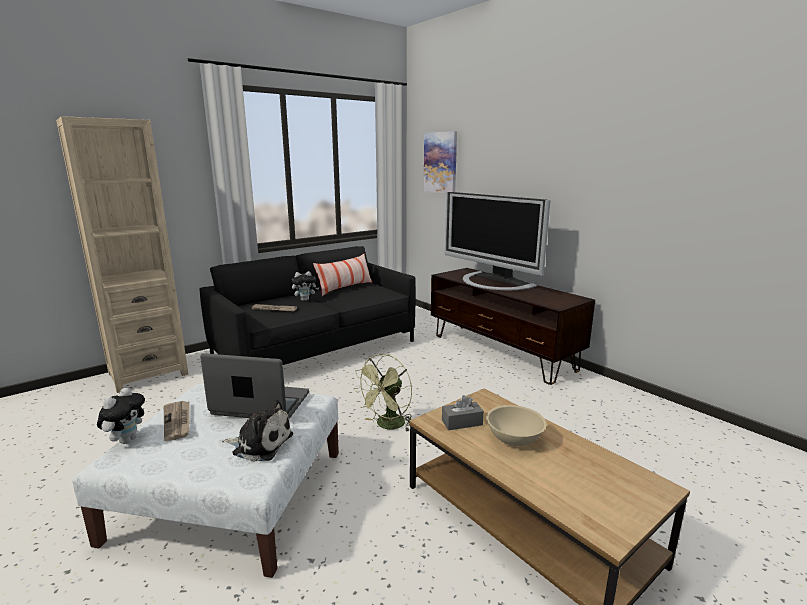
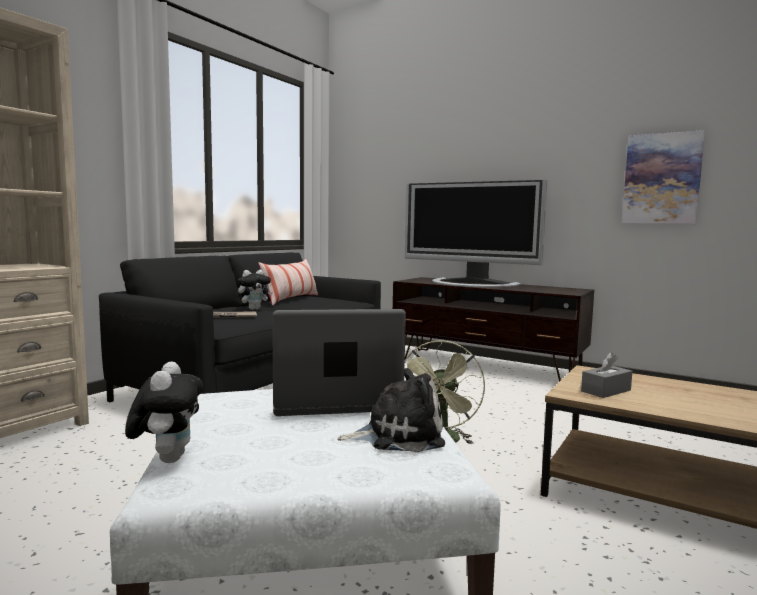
camera: 20 degrees left, 10 degrees down
(178, 421) = (230, 429): newspaper -> none
(440, 162) = (379, 160): picture -> picture (661, 179)
(514, 438) = (681, 396): beige bowl -> none

